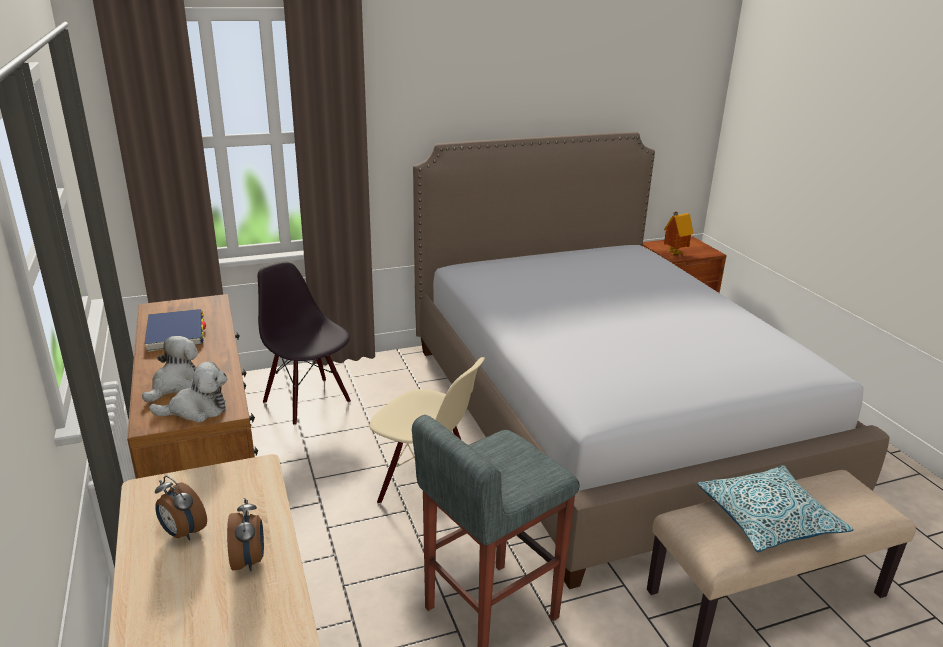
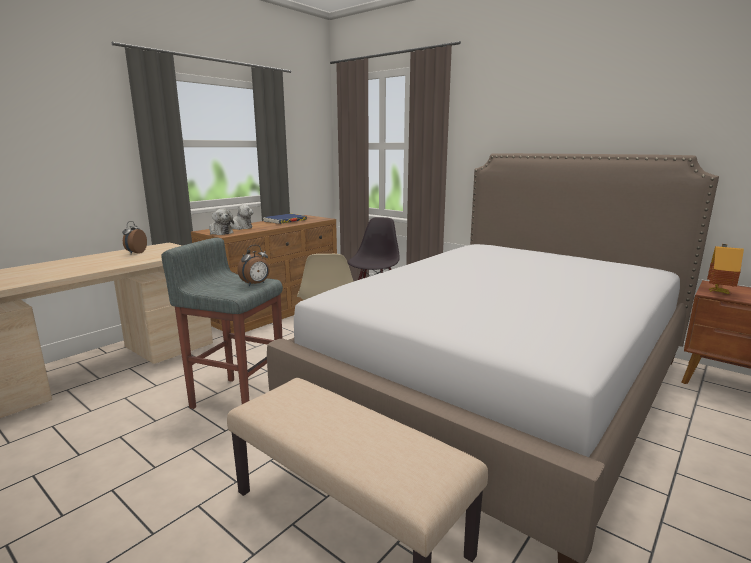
camera: 60 degrees right, 10 degrees down
(249, 560) = (118, 262): alarm clock -> alarm clock (256, 284)
(768, 519) = (323, 417): pillow -> none

